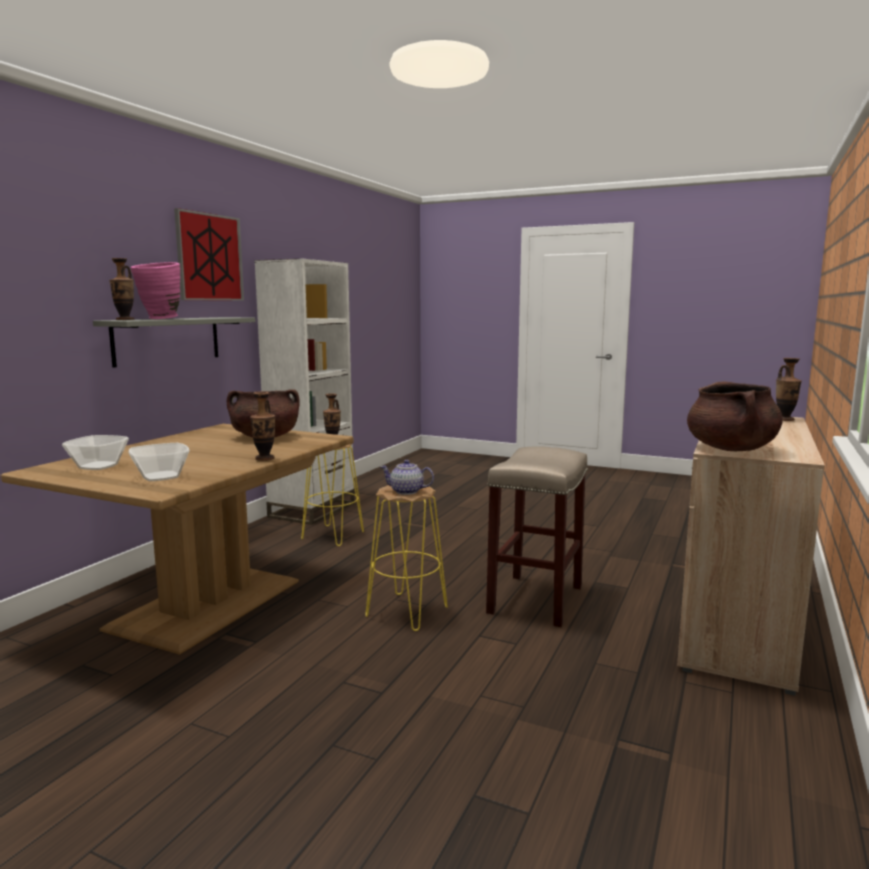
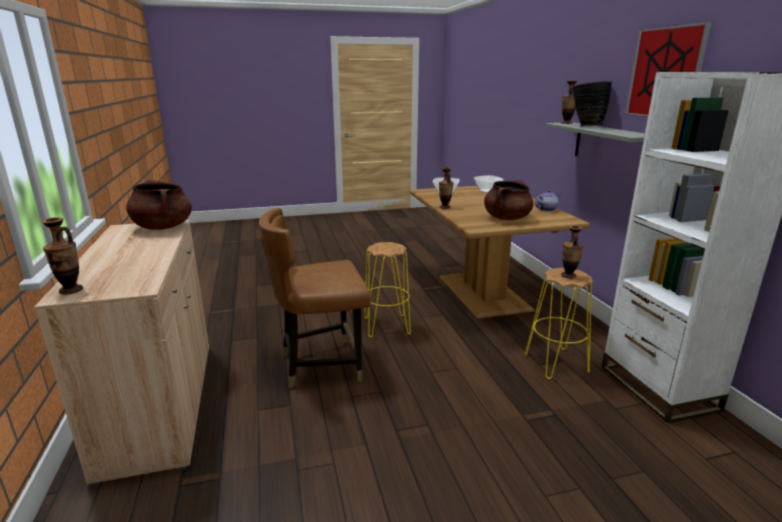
camera: 140 degrees right, 10 degrees up
(159, 319) = (586, 126): pink vase -> black vase
(407, 491) = (381, 246): teapot -> teapot (546, 209)
(536, 600) = (321, 365): beige stool -> brown chair

